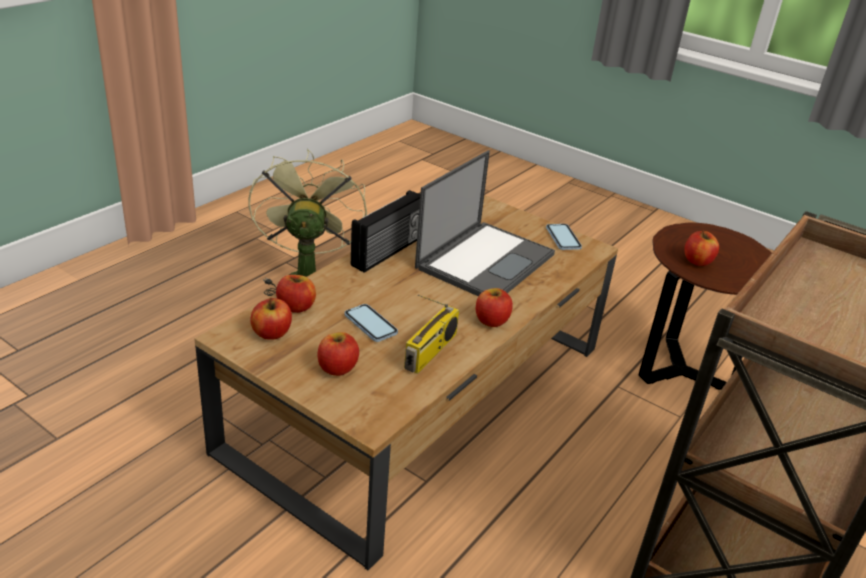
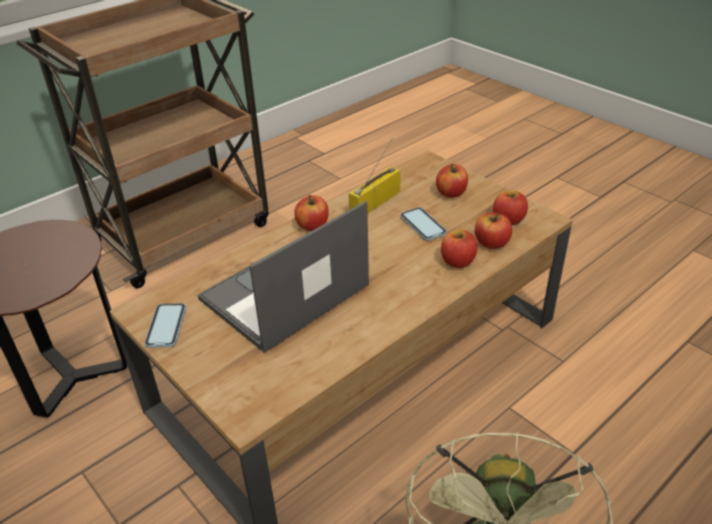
camera: 165 degrees left, 5 degrees up
(388, 252) = (395, 308): radio -> none
(697, 261) = (59, 254): apple -> apple (457, 261)

